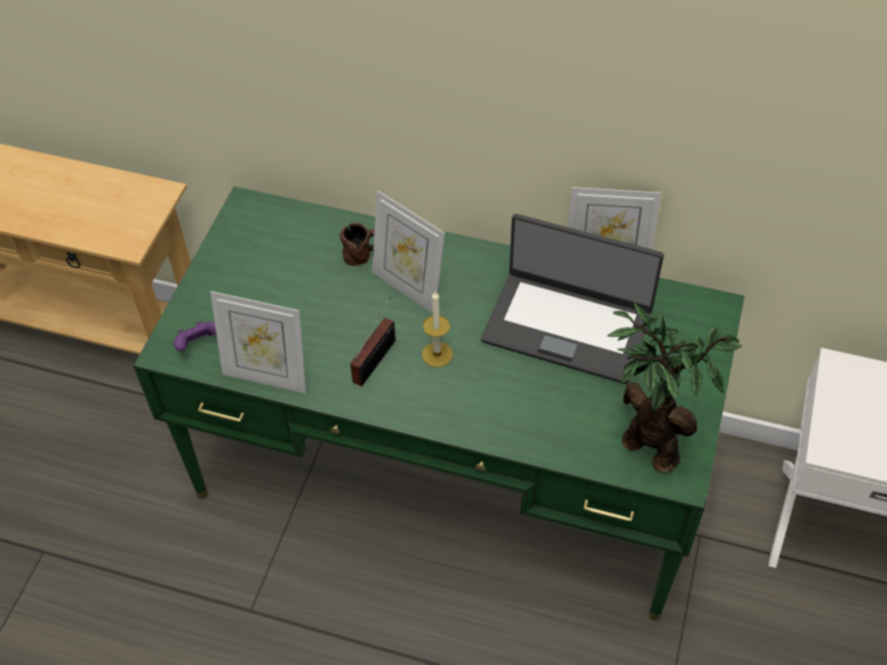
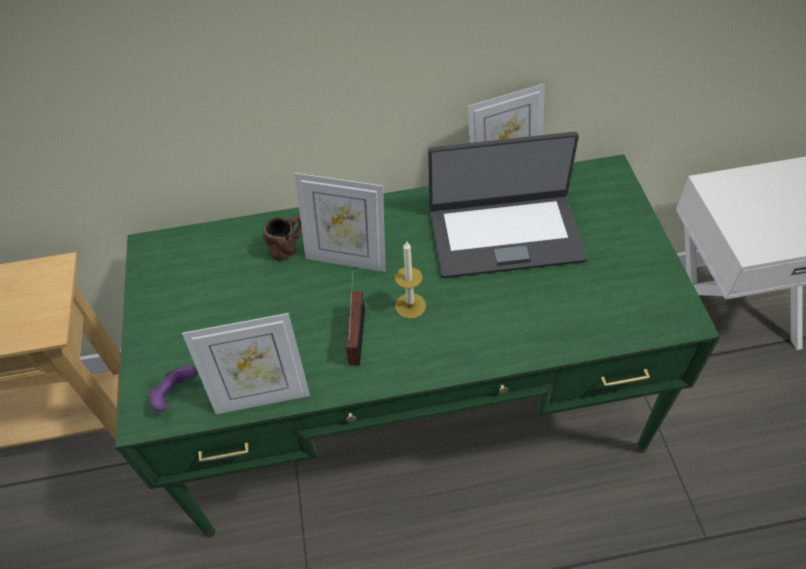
camera: 25 degrees left, 0 degrees up
(646, 443) = (636, 303): potted plant -> none

